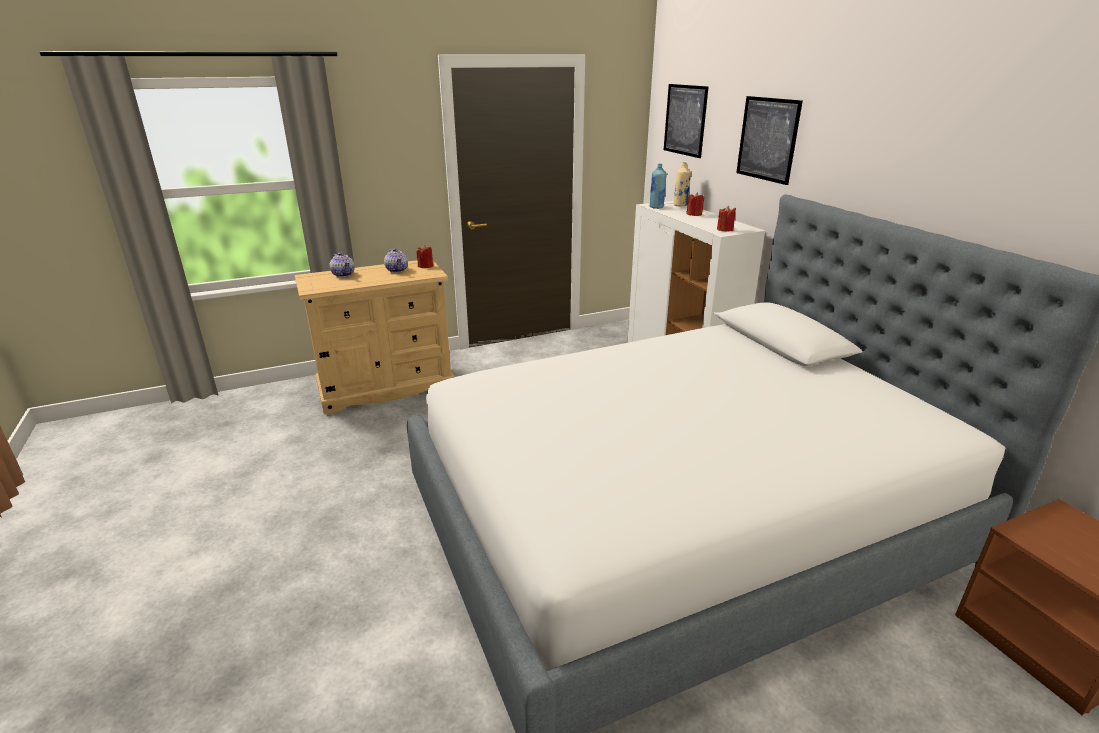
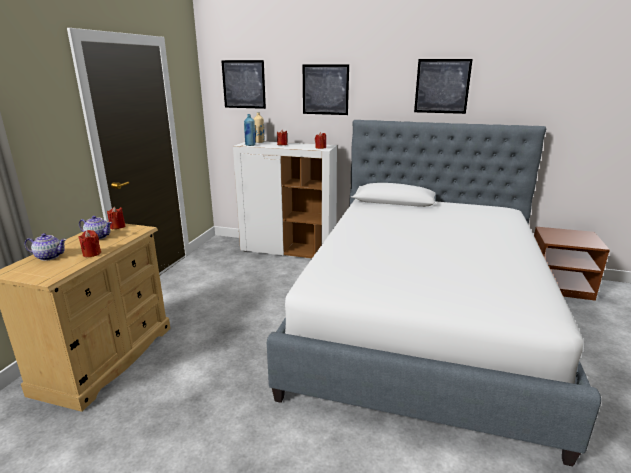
camera: 50 degrees left, 5 degrees down
(365, 282) = (92, 254): none -> red candle
(934, 155) = (442, 86): none -> picture

